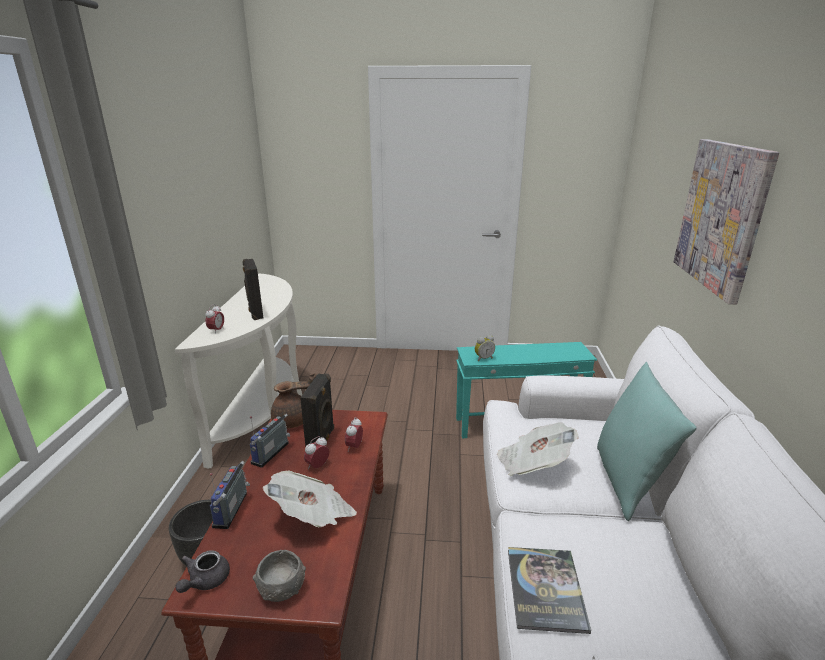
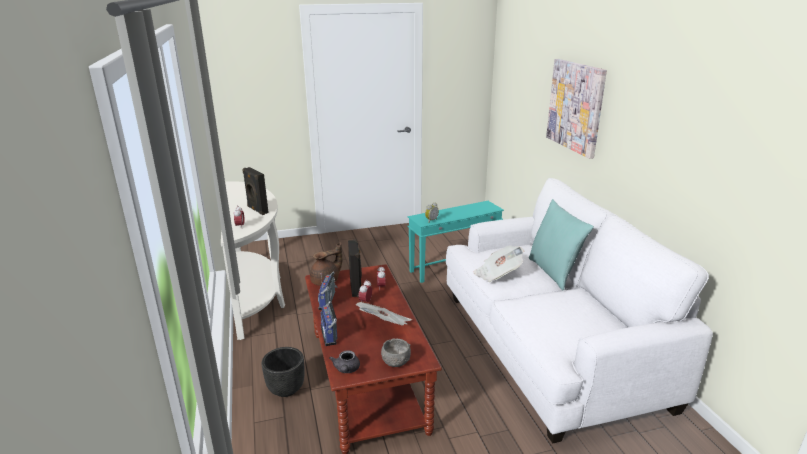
camera: 20 degrees left, 0 degrees up
(545, 589) = (538, 327): book -> none

